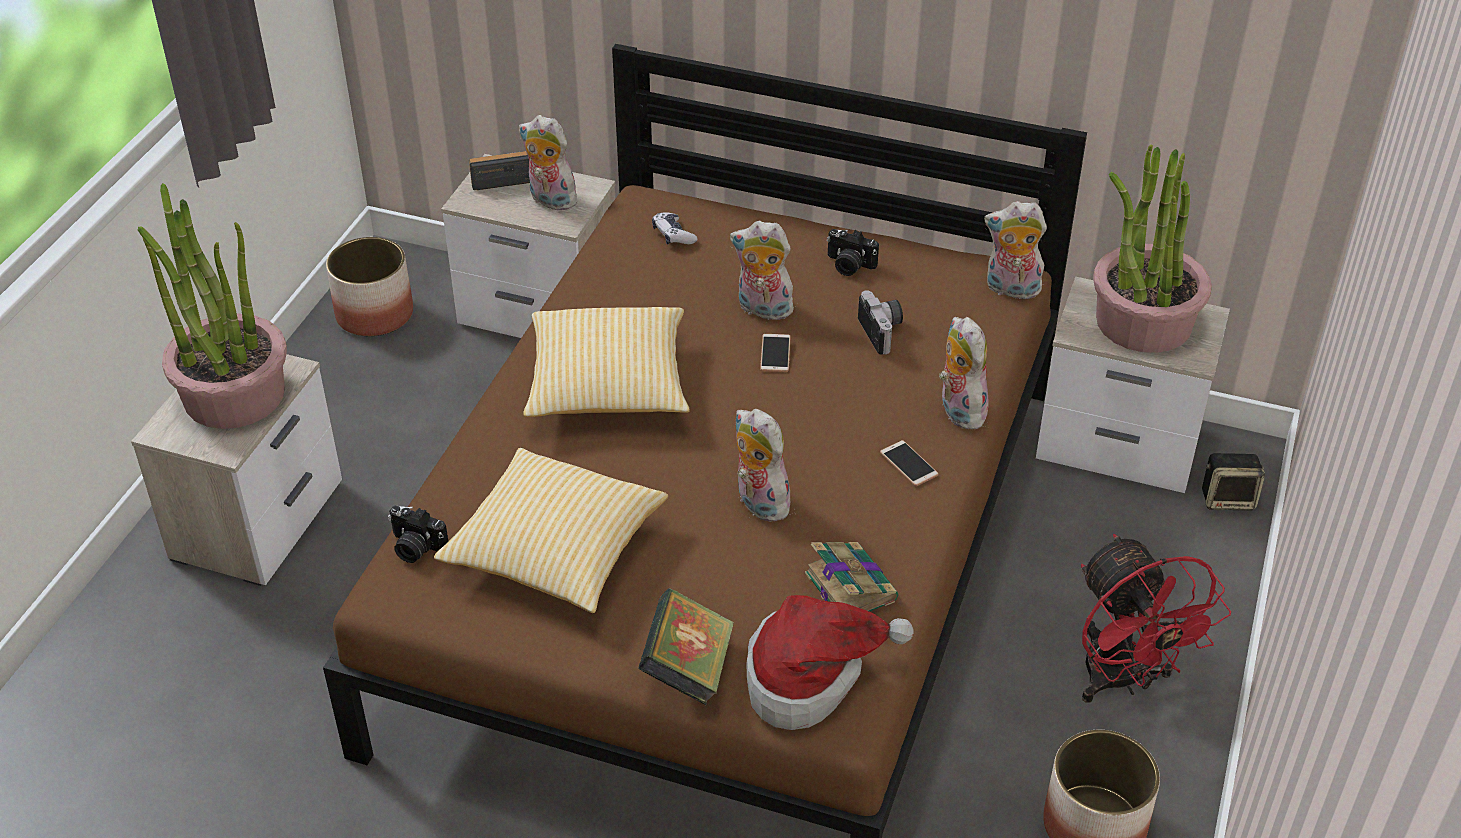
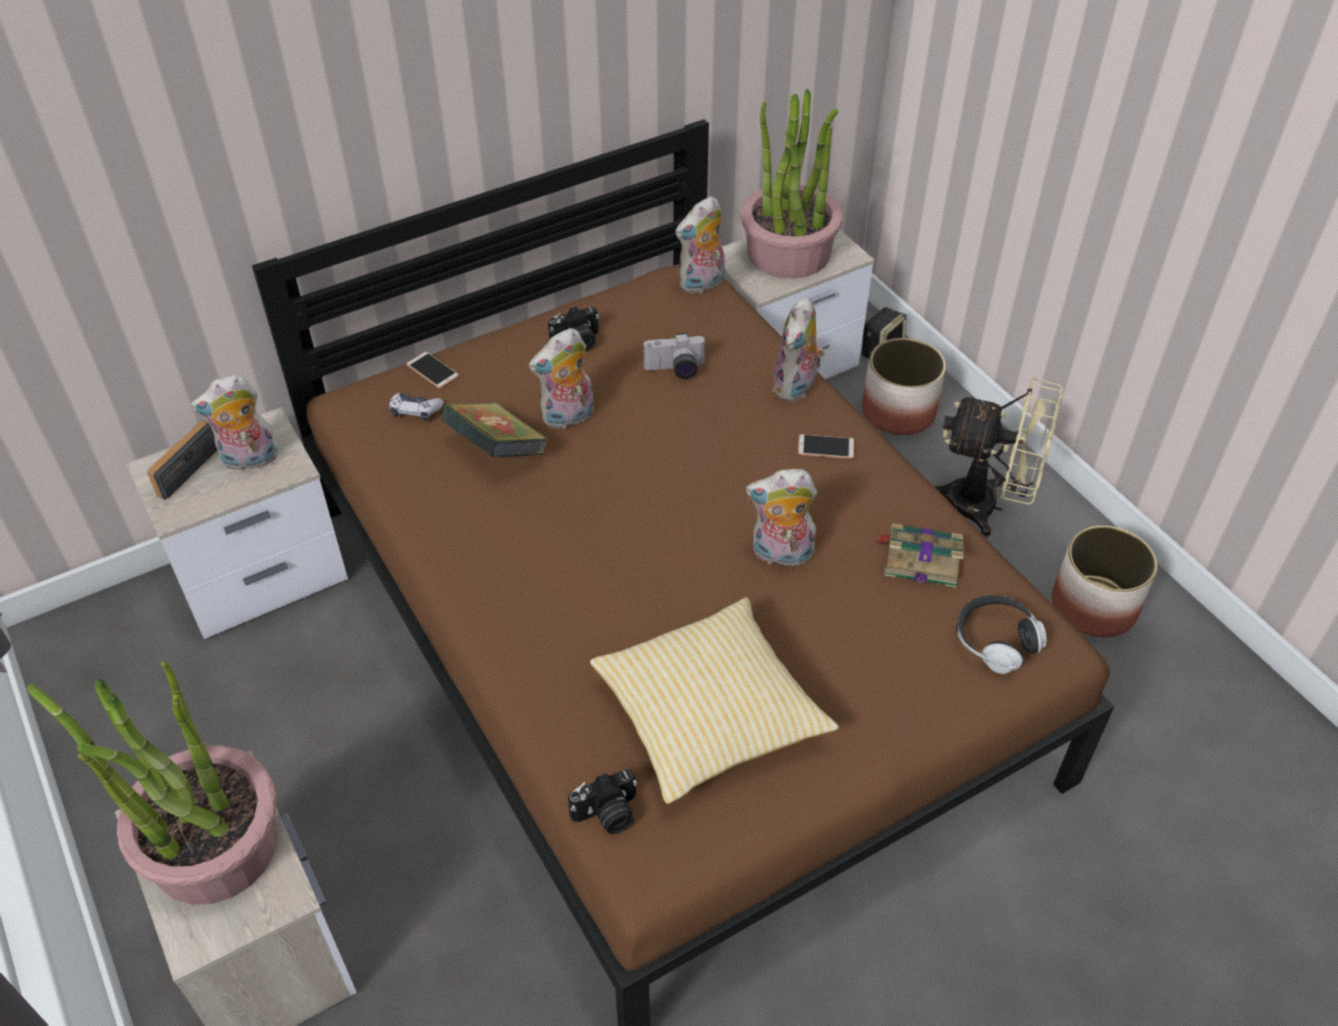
camera: 50 degrees left, 5 degrees up
(375, 314) = (111, 691): planter -> planter (897, 411)
(608, 386) = (548, 561): pillow -> none
(688, 669) = (923, 710): book -> book (497, 452)
(775, 354) = (629, 441): phone -> phone (432, 371)
(810, 677) = (995, 641): hat -> headphones
(883, 332) = (675, 370): camera -> camera turned 150 degrees clockwise
(958, 410) = (796, 387): plush toy -> plush toy turned 90 degrees counterclockwise
(1123, 681) = (986, 506): red fan -> beige fan

